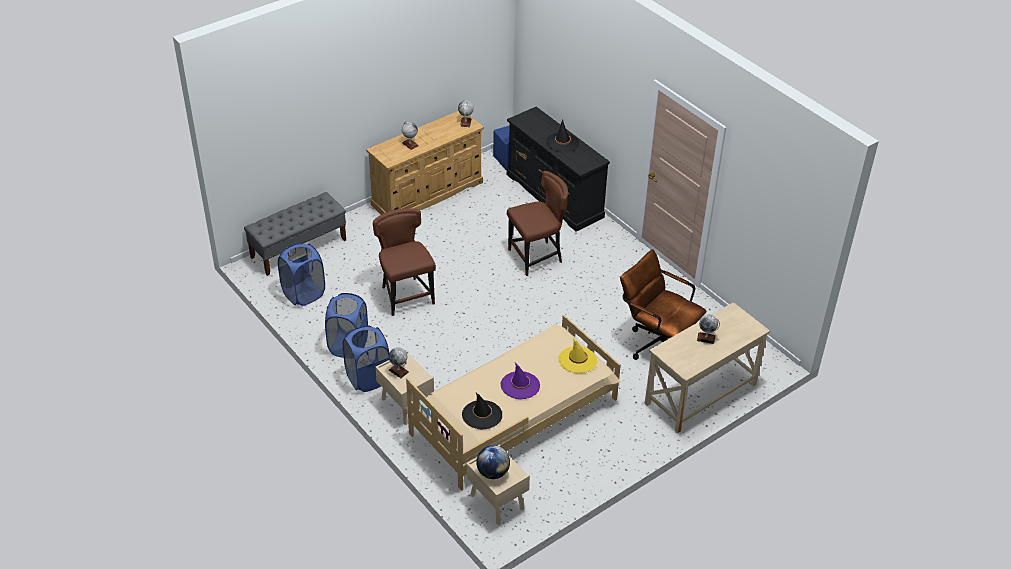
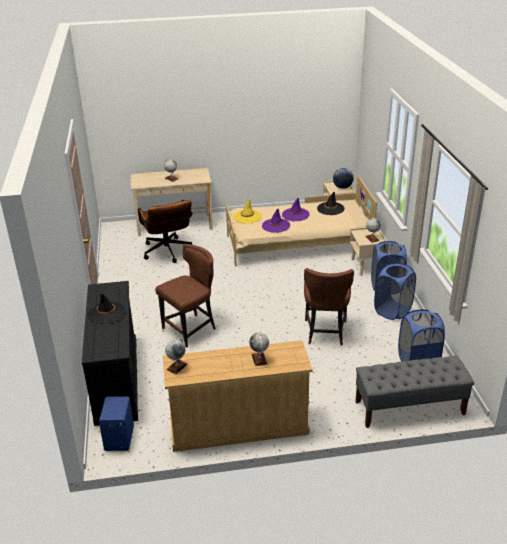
camera: 150 degrees left, 10 degrees down
(530, 356) = (276, 225): none -> purple hat
(536, 257) = (191, 329): brown chair -> brown chair turned 135 degrees clockwise

